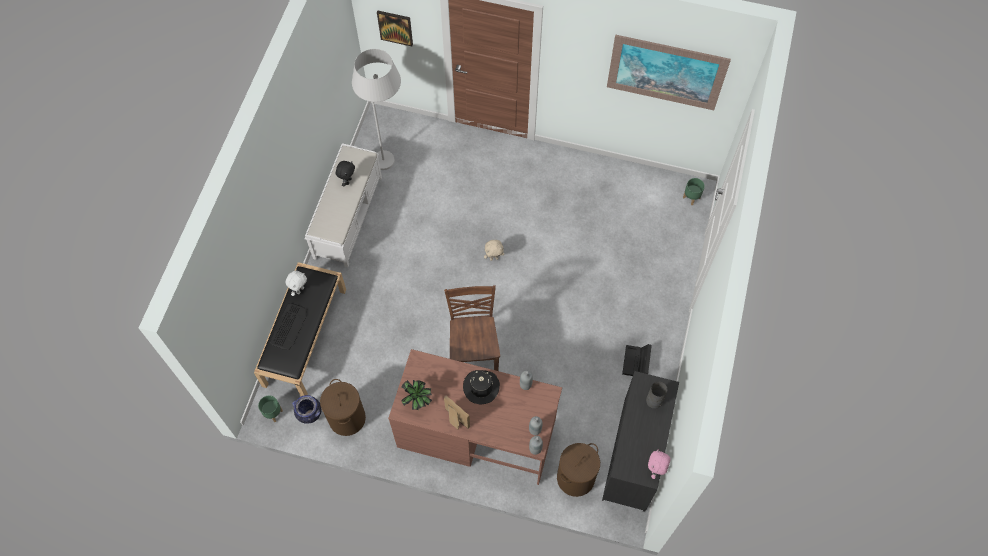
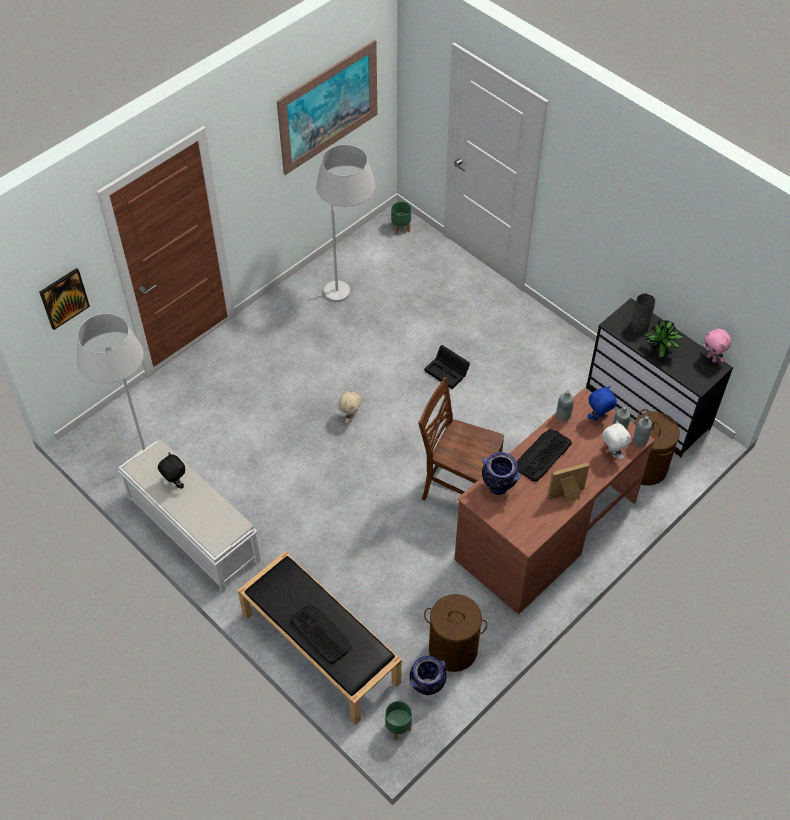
camera: 60 degrees left, 10 degrees down
(300, 290) = (280, 601): white plush toy -> white plush toy (611, 453)
(418, 401) = (524, 520): potted plant -> potted plant (660, 352)
(435, 371) = (498, 487): none -> vase
(481, 387) = (542, 455): black hat -> keyboard
(539, 410) = (598, 418): none -> blue plush toy
(610, 195) = (350, 286): none -> white floor lamp
(636, 363) = (550, 358): black storage box -> black storage box (448, 372)

